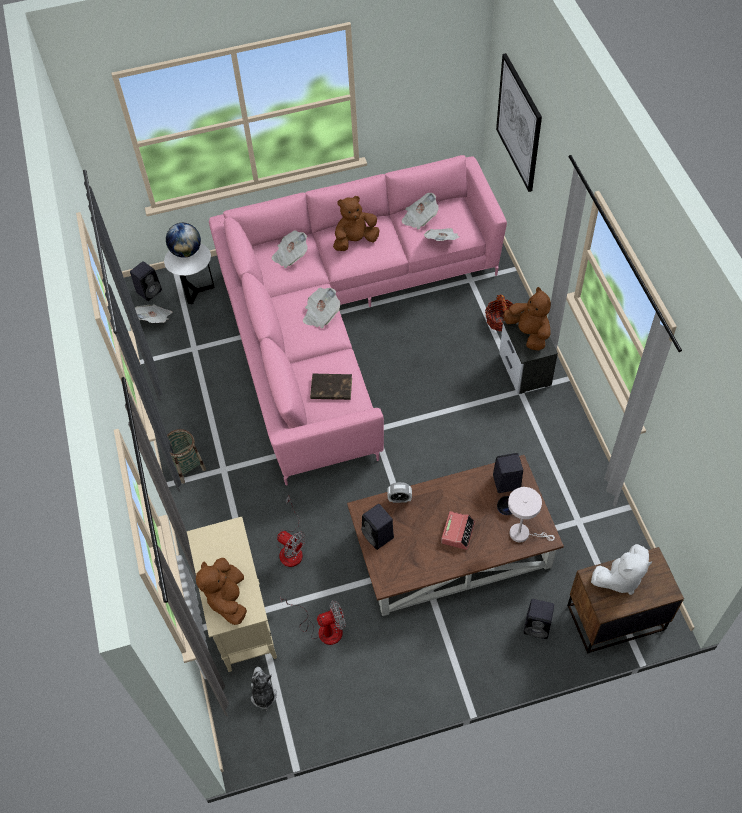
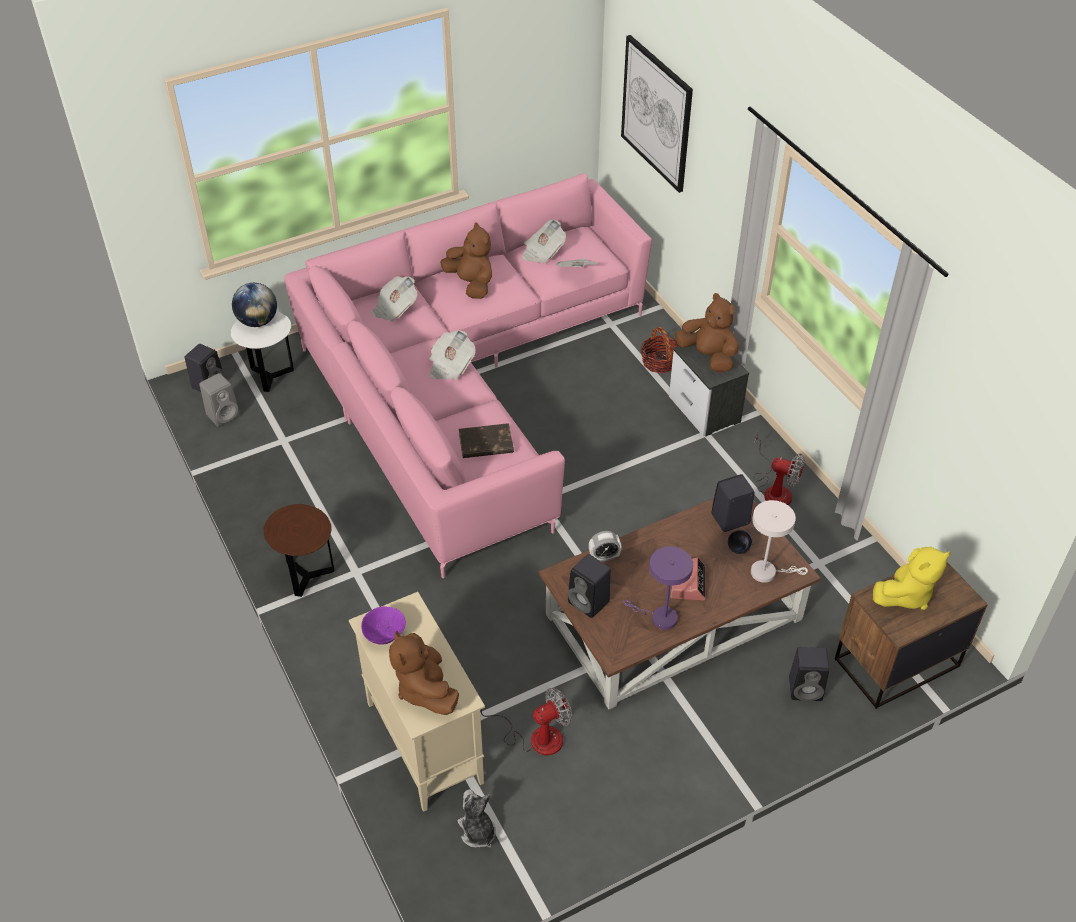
camera: 15 degrees left, 10 degrees down
(155, 319) = (224, 414): newspaper -> grey speaker
(187, 467) = (307, 576): basket -> brown side table
(209, 548) = (385, 635): none -> purple bowl
(291, 547) = (468, 649): fan -> fan (774, 489)
(355, 241) = (471, 284): brown plush toy -> brown plush toy turned 90 degrees clockwise
(428, 558) = (659, 618): none -> purple table lamp
(620, 578) = (905, 594): white plush toy -> yellow plush toy

